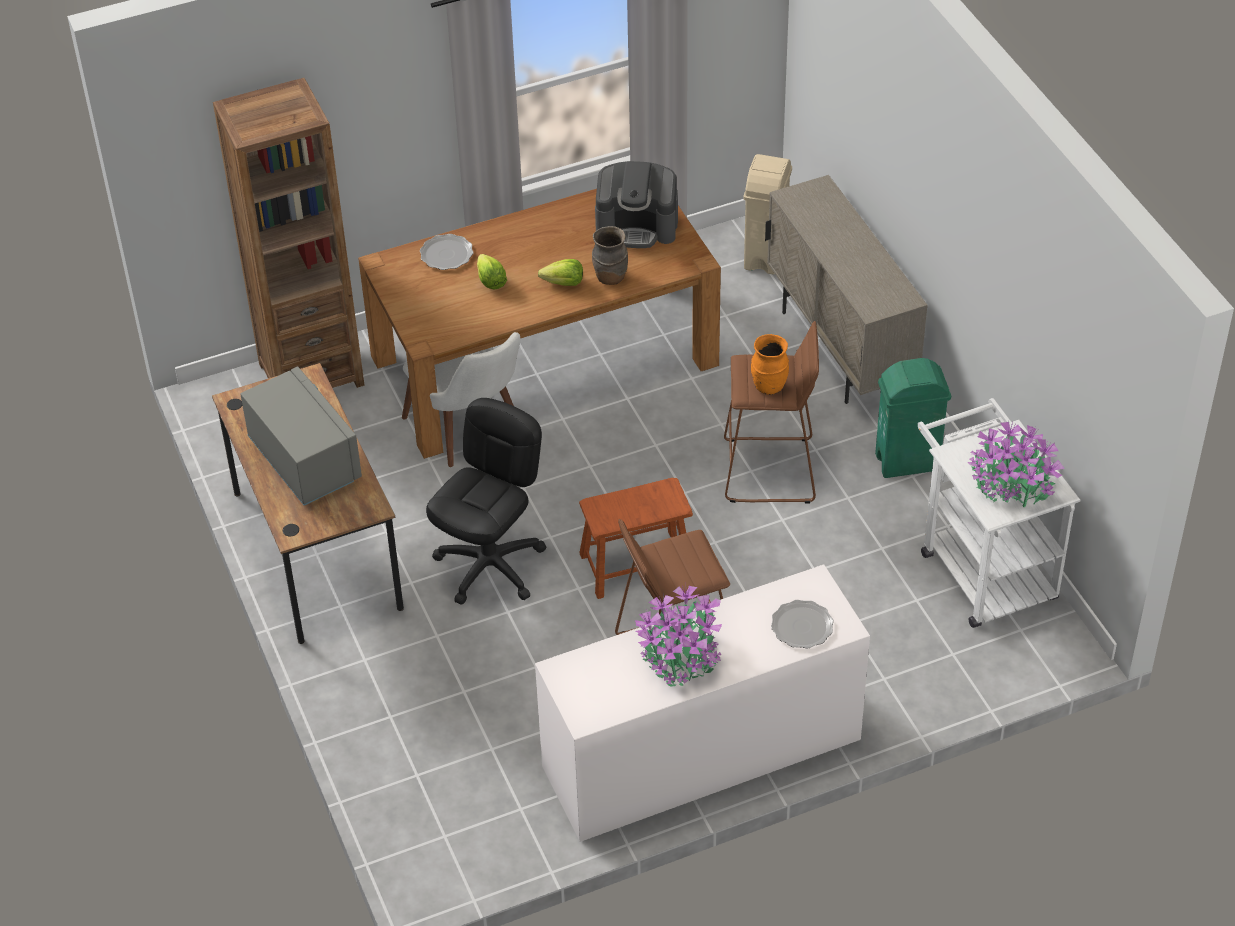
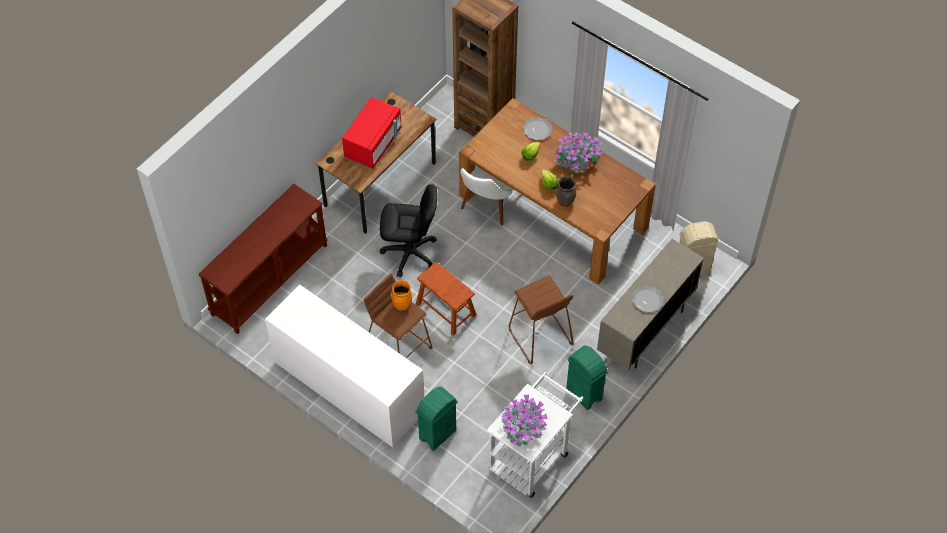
camera: 60 degrees right, 10 degrees up
(305, 460) = (373, 144): grey microwave -> red microwave
(396, 782) = (269, 279): none -> brown console table
(637, 225) = (610, 195): coffee machine -> none
(680, 656) = (333, 337): potted plant -> potted plant (577, 161)
(768, 386) = (535, 299): orange vase -> orange vase (402, 304)
(801, 626) = (378, 376): plate -> plate (647, 300)
(871, 670) = (437, 434): none -> green trash can

